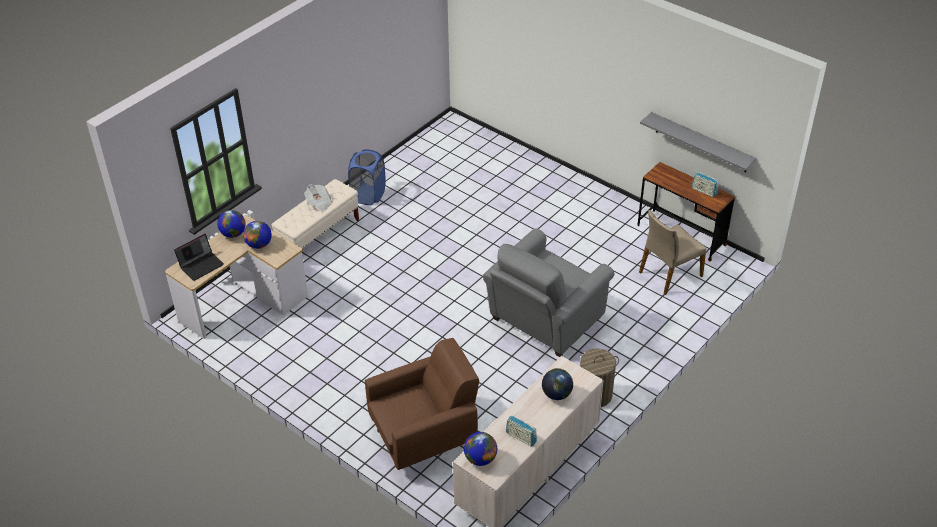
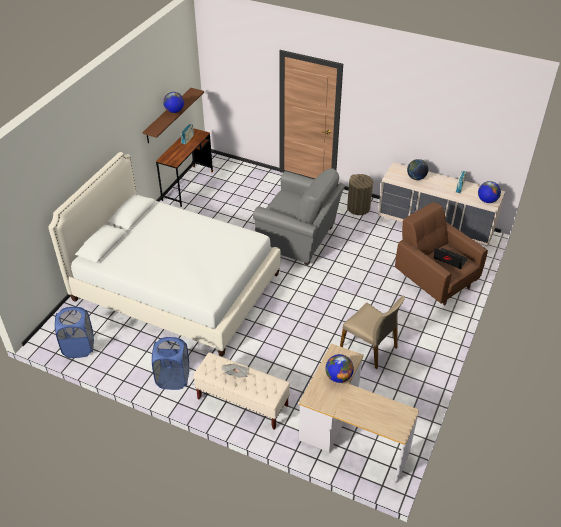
camera: 105 degrees left, 0 degrees up
(201, 265) = (384, 414): laptop -> laptop (449, 260)
(233, 234) = (331, 403): globe -> globe (174, 111)
(433, 141) = (79, 347): none -> blue laundry basket
(494, 208) = (176, 286): none -> white bed
(669, 274) = (231, 187): beige chair -> beige chair (369, 347)
(701, 143) = (168, 115): grey shelf -> brown shelf

